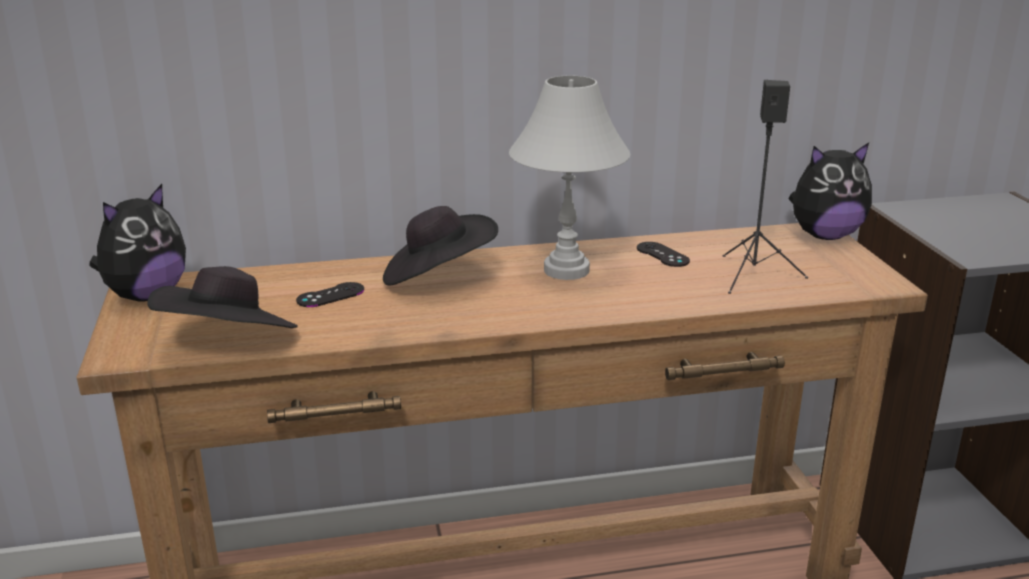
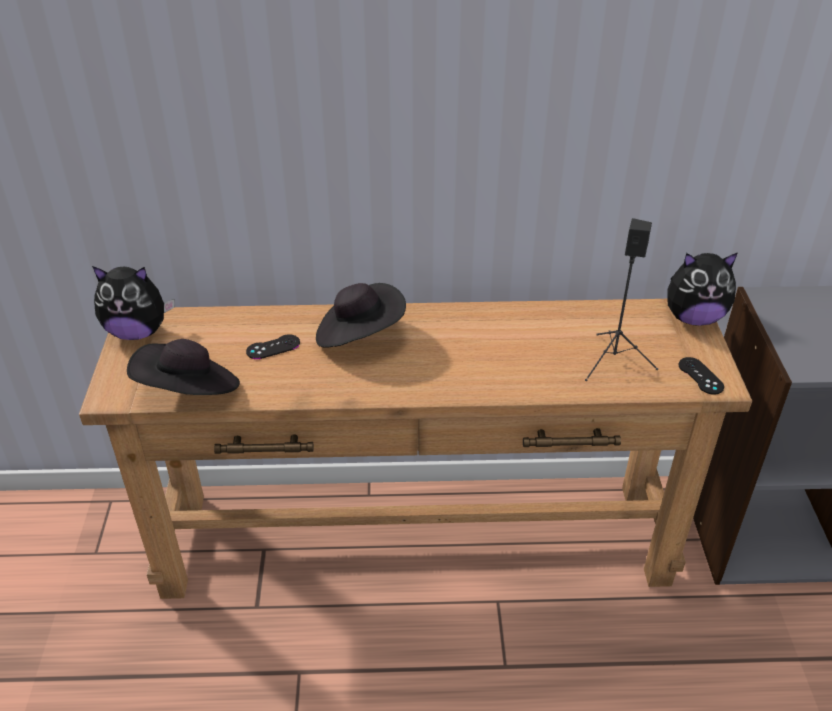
camera: 10 degrees right, 15 degrees up
(145, 295) = (138, 332): plush toy -> plush toy turned 45 degrees clockwise
(566, 270) = (462, 337): white table lamp -> none
(662, 255) = (547, 327): black game controller -> black game controller (700, 376)

